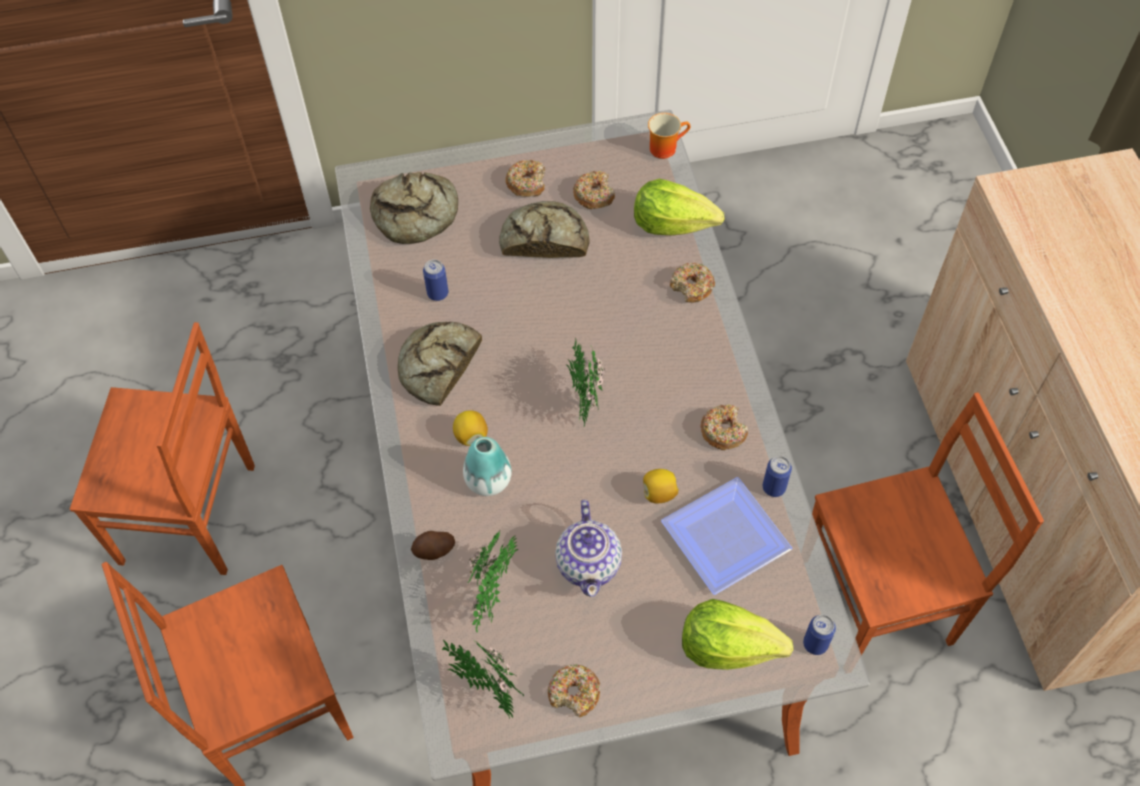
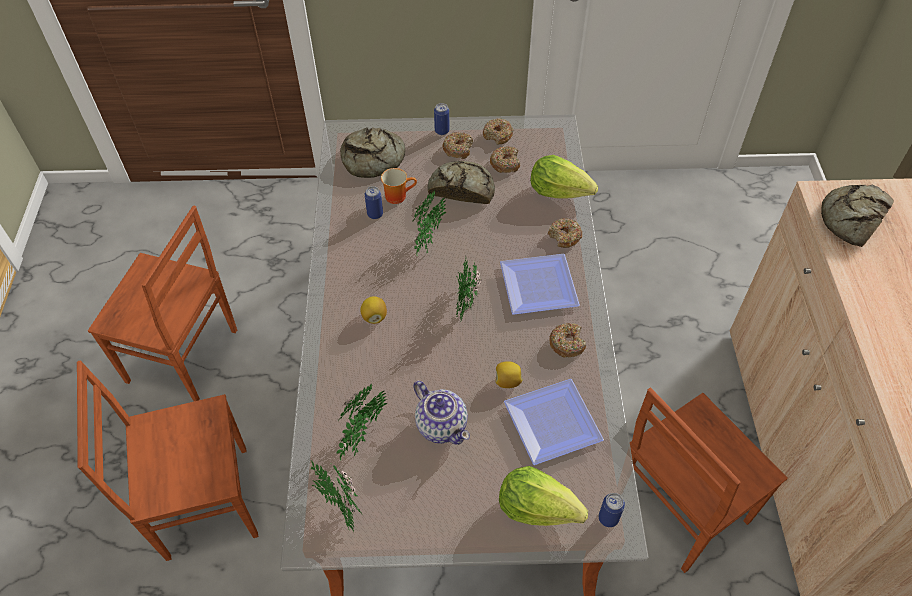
camera: 10 degrees right, 5 degrees down
(434, 550) = (326, 395): potato -> none
(438, 366) = (363, 264): bread -> bread (852, 219)
(488, 480) = (379, 351): vase -> none
(515, 321) = (427, 241): none -> potted plant
(574, 693) = (407, 522): donut -> donut (498, 135)
(589, 563) = (441, 425): teapot -> teapot turned 45 degrees counterclockwise
(665, 146) = (565, 138): mug -> mug (398, 195)
(674, 357) = (540, 284): none -> plate
(774, 487) = (598, 392): can -> can (442, 131)
(879, 601) = (679, 506): brown chair -> brown chair turned 150 degrees clockwise

